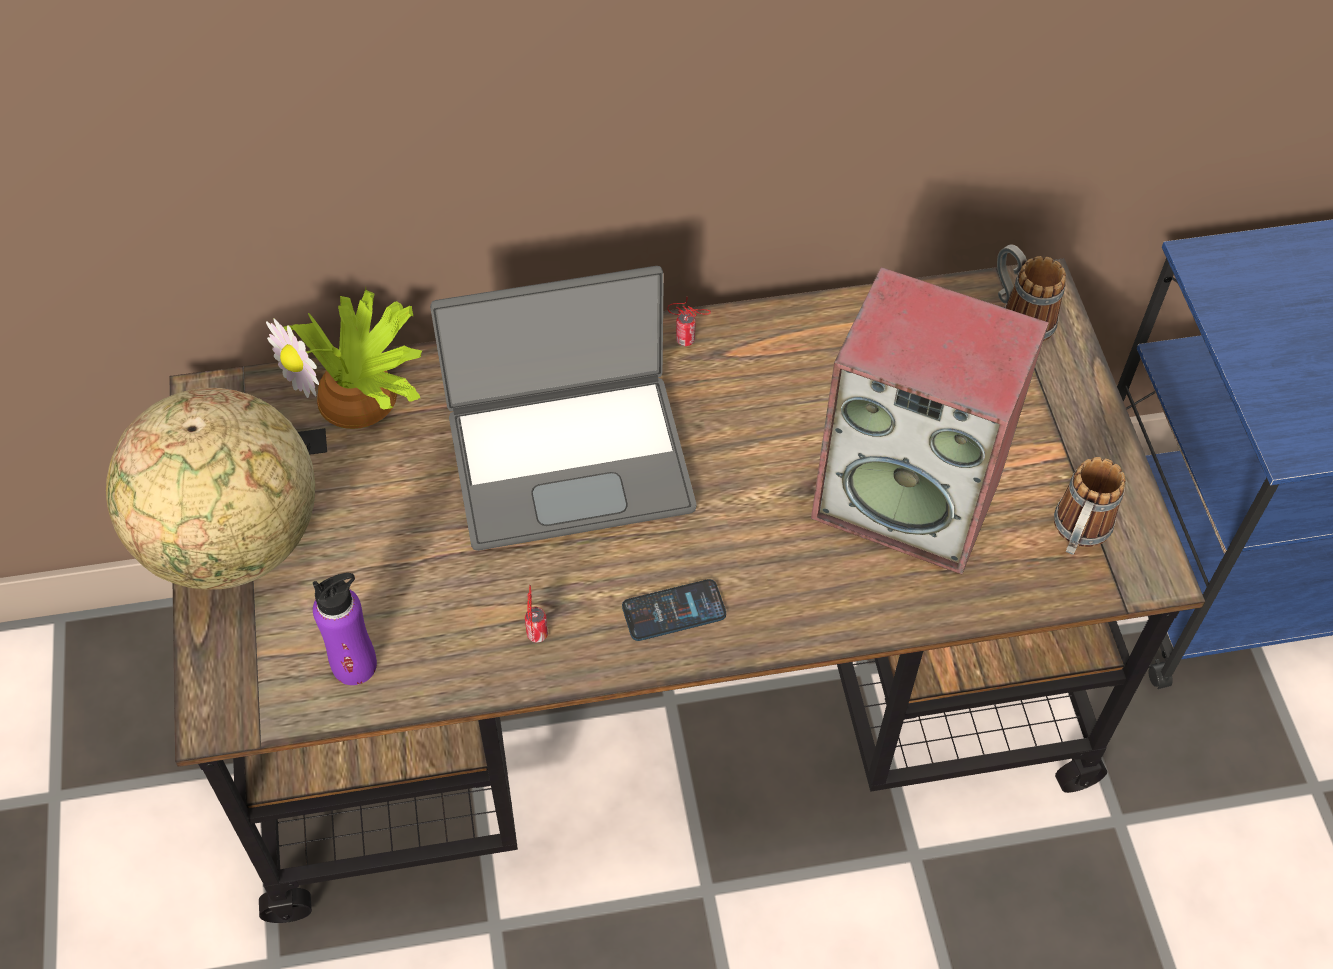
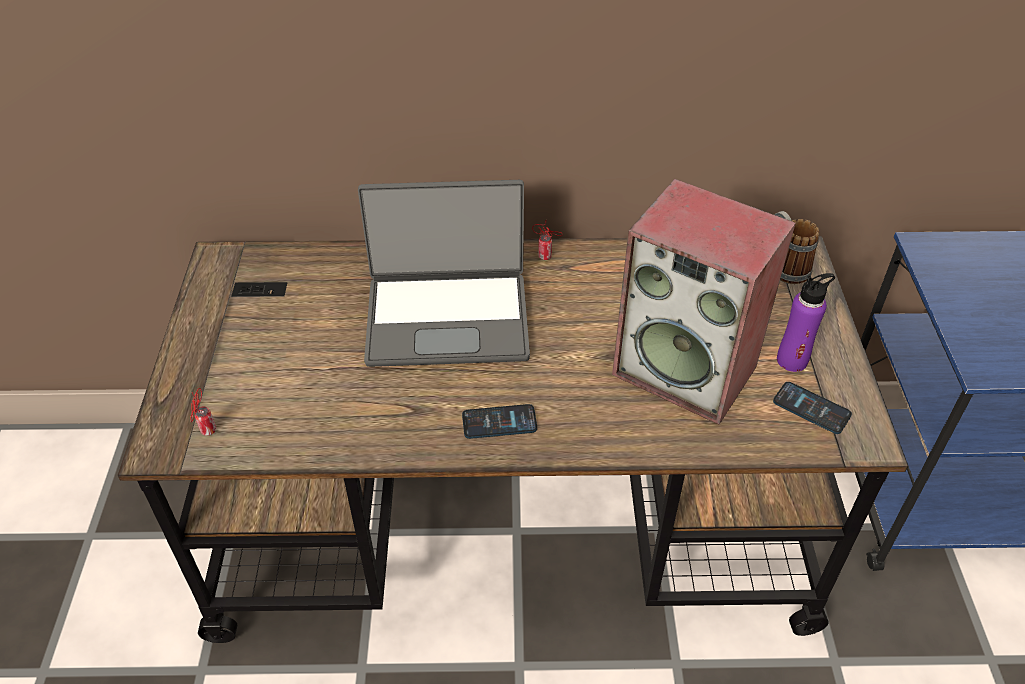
camera: 10 degrees right, 10 degrees down
(233, 543) = (204, 342): globe -> none
(354, 665) = (262, 429): purple bottle -> purple bottle (792, 360)
(362, 396) = (317, 266): potted plant -> none
(537, 637) = (396, 427): can -> can (208, 432)
(1077, 534) = (811, 408): mug -> phone

